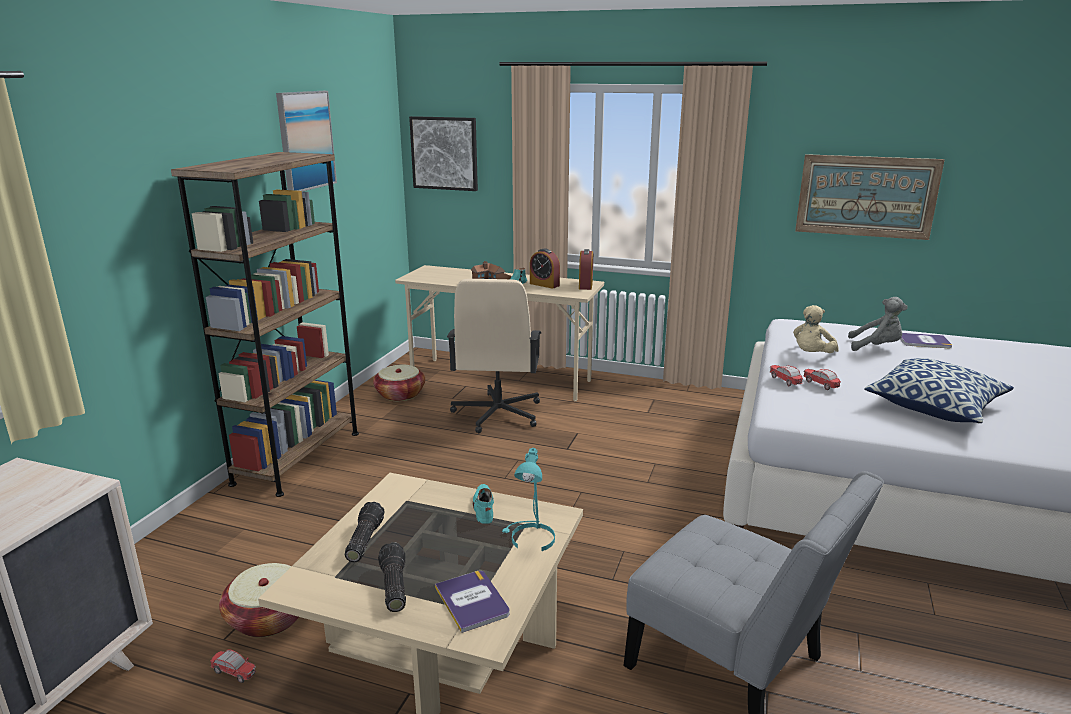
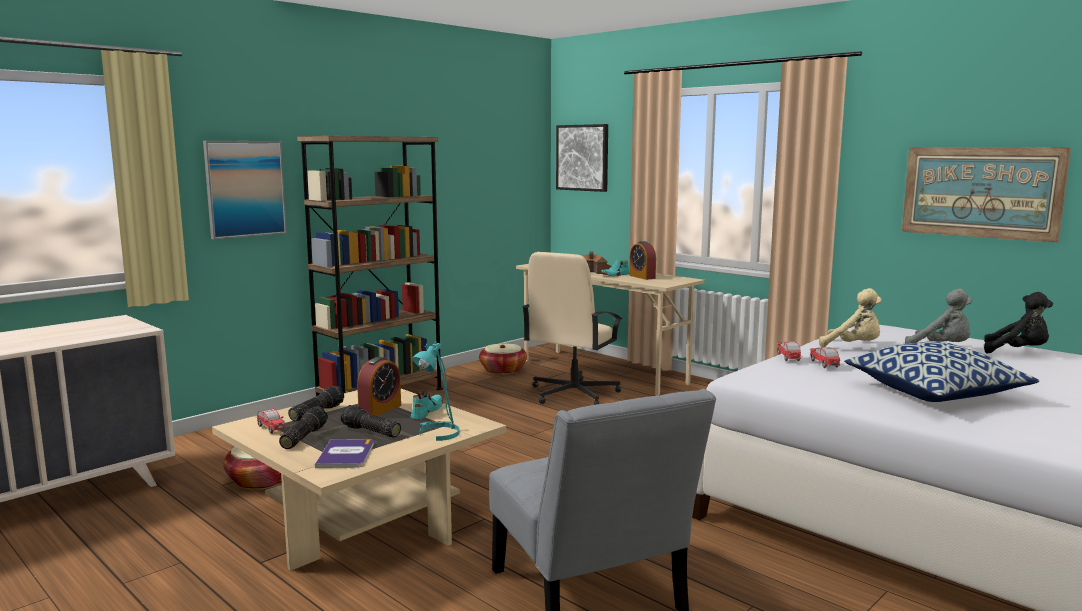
camera: 25 degrees right, 10 degrees down
(234, 672) = (210, 503): toy car -> toy car (271, 428)
(305, 140) = (437, 133): picture -> picture (245, 188)
(458, 556) = (370, 432): none -> flashlight
(585, 285) = (681, 280): alarm clock -> alarm clock (380, 410)
(811, 355) = (853, 347): beige plush toy -> beige plush toy turned 120 degrees counterclockwise
(924, 341) = (1017, 352): book -> black plush toy

